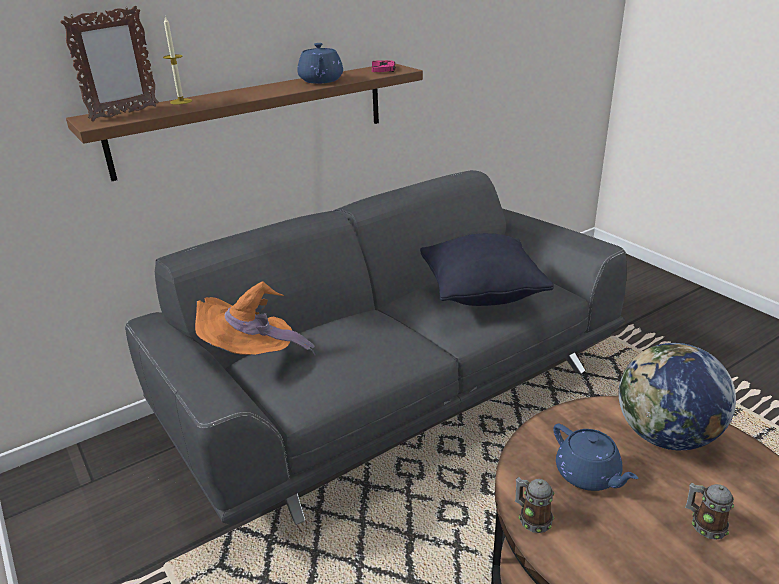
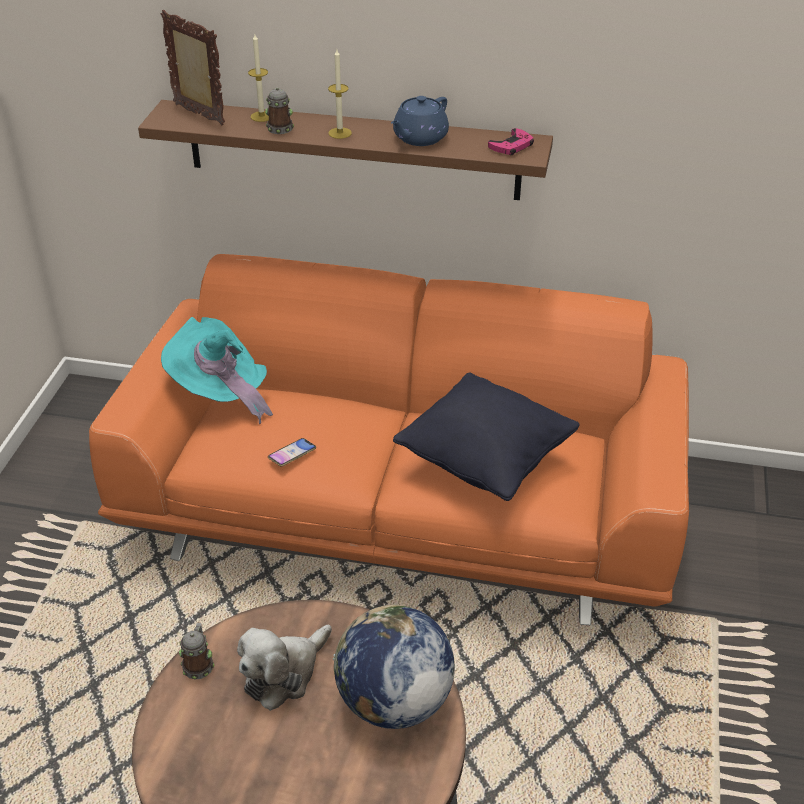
camera: 45 degrees right, 10 degrees up
(124, 113) = (199, 115): picture frame -> picture frame turned 135 degrees counterclockwise
(253, 357) = (221, 393): orange hat -> turquoise hat
(262, 92) = (340, 133): none -> candle
(369, 357) = (292, 454): none -> phone
(393, 391) = (404, 509): grey sofa -> orange sofa
(588, 475) = (284, 673): blue teapot -> plush toy
(704, 524) = (293, 774): mug -> mug (280, 127)

